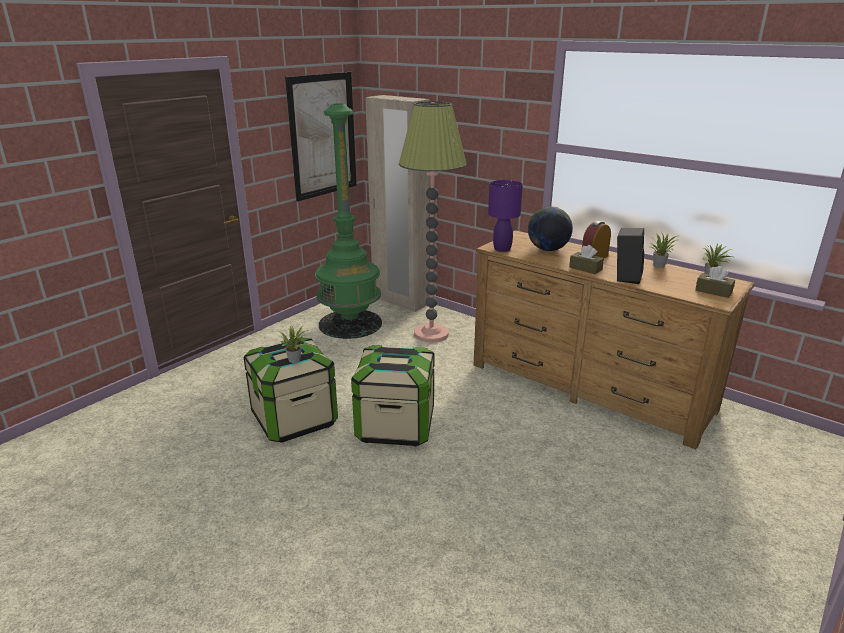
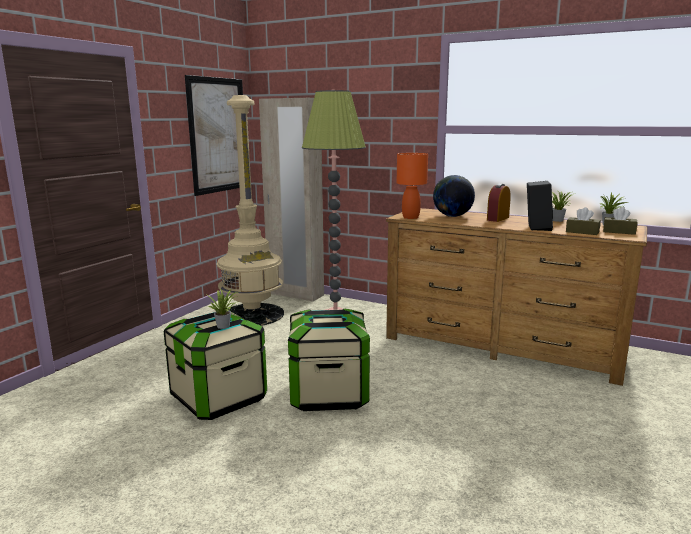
camera: 10 degrees left, 10 degrees down
(350, 324) = (252, 315): green floor lamp -> beige floor lamp
(501, 249) = (410, 217): purple table lamp -> orange table lamp
(585, 268) = (496, 224): brown tissue box -> brown tissue box (582, 232)

